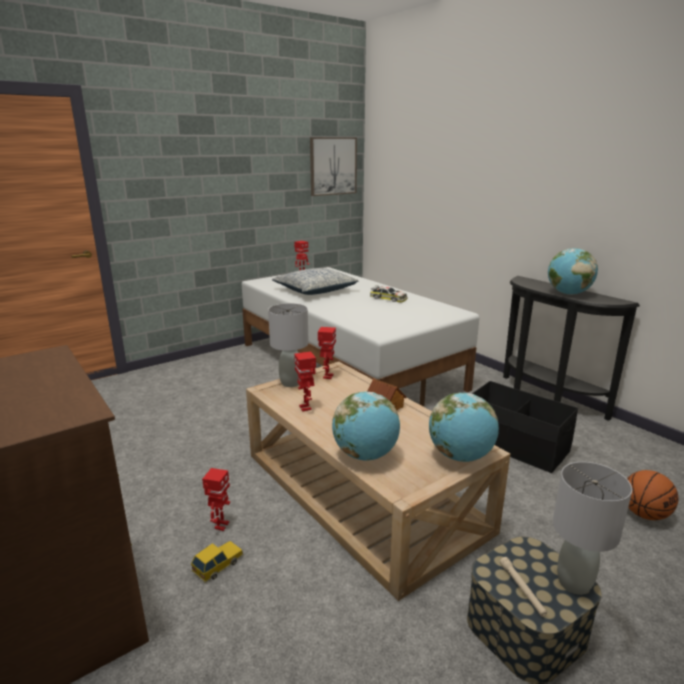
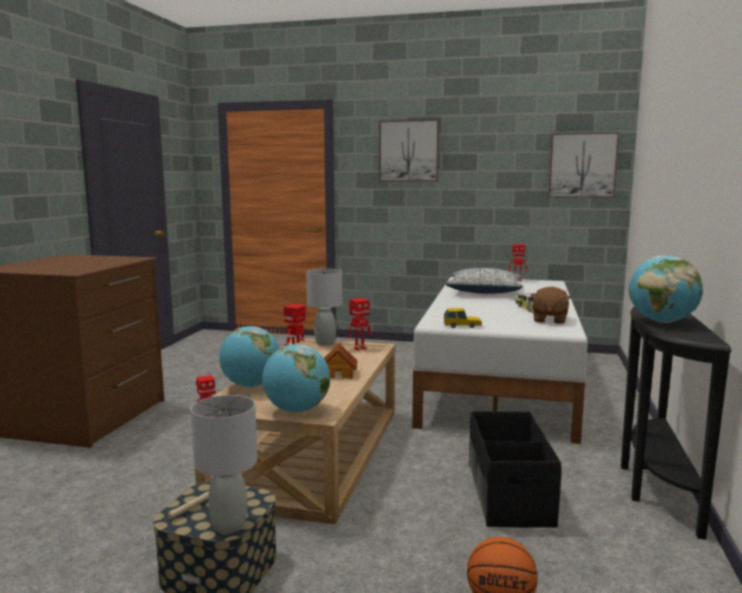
camera: 50 degrees right, 10 degrees down
(185, 153) = (409, 151): none -> picture
(218, 565) = (170, 439): toy car -> toy car (462, 326)
(424, 305) = (549, 320): none -> brown plush toy

